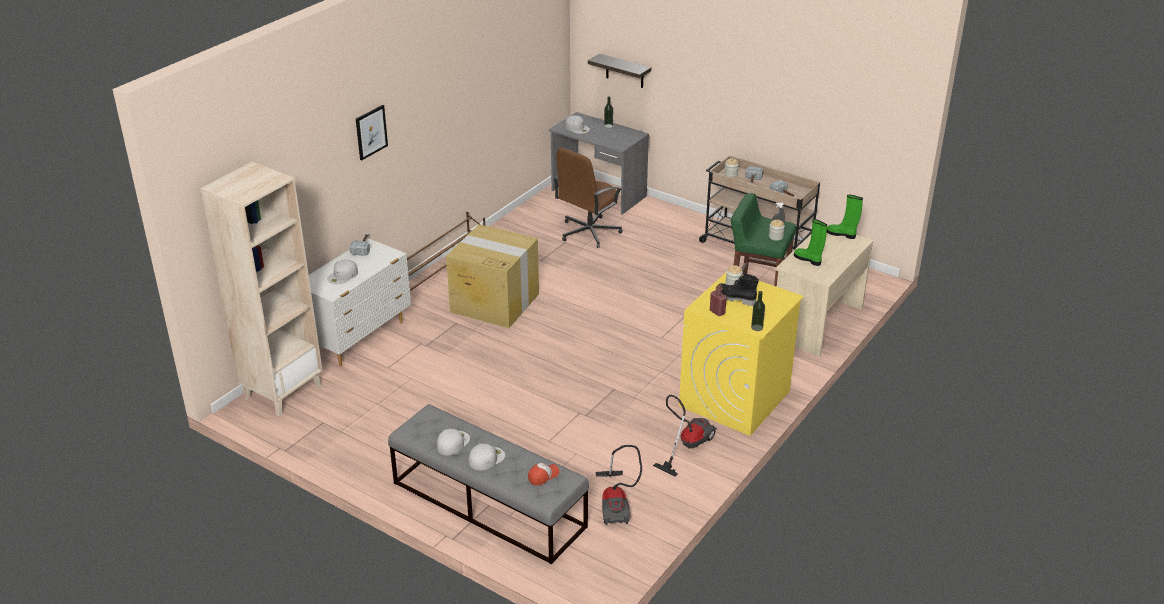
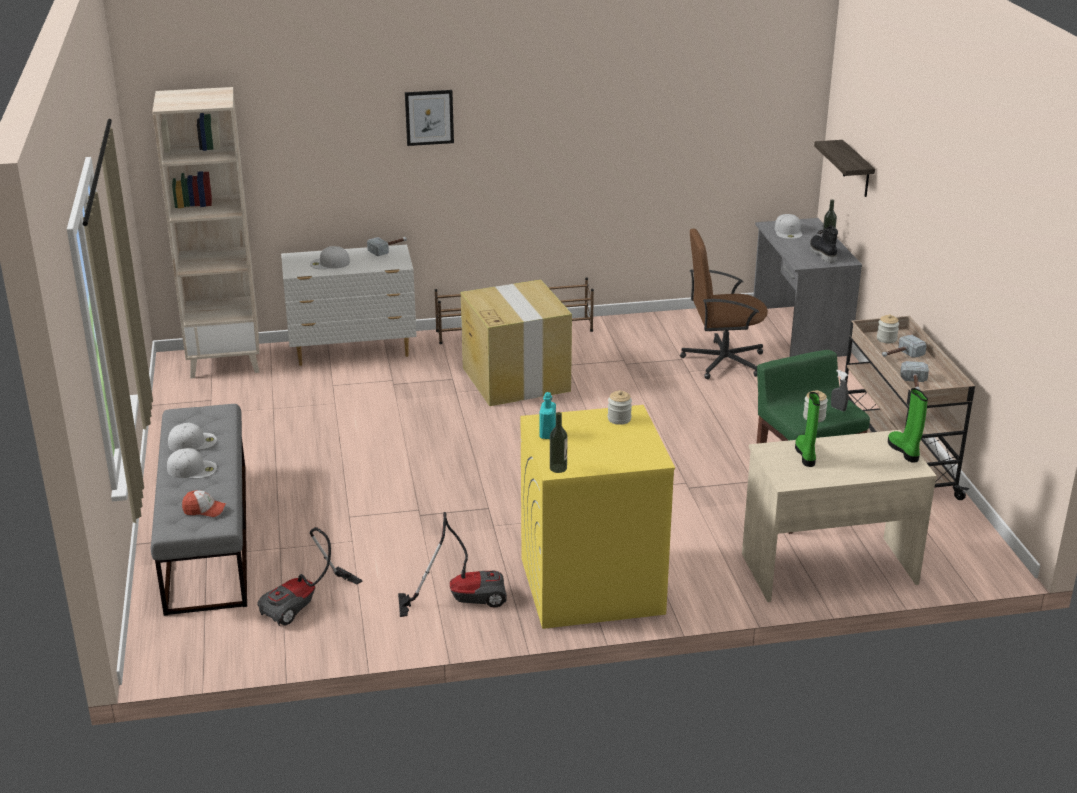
camera: 45 degrees right, 5 degrees down
(717, 312) = (547, 434): red bottle -> turquoise bottle
(735, 298) = (592, 432): black boot -> black boot (822, 254)

